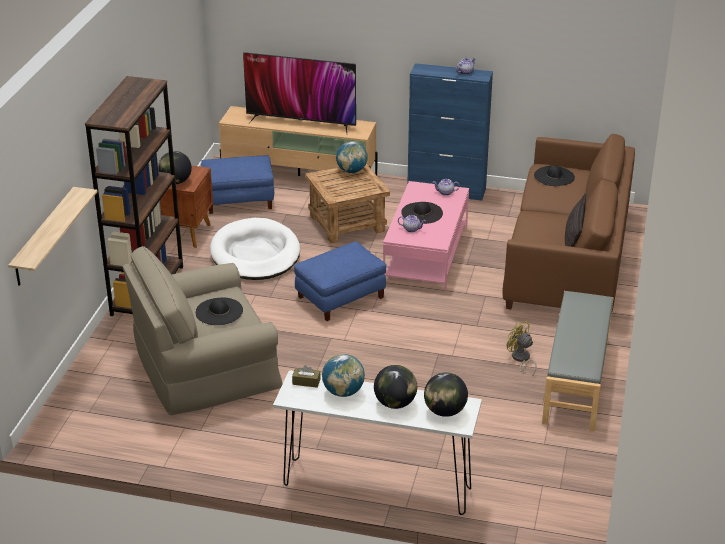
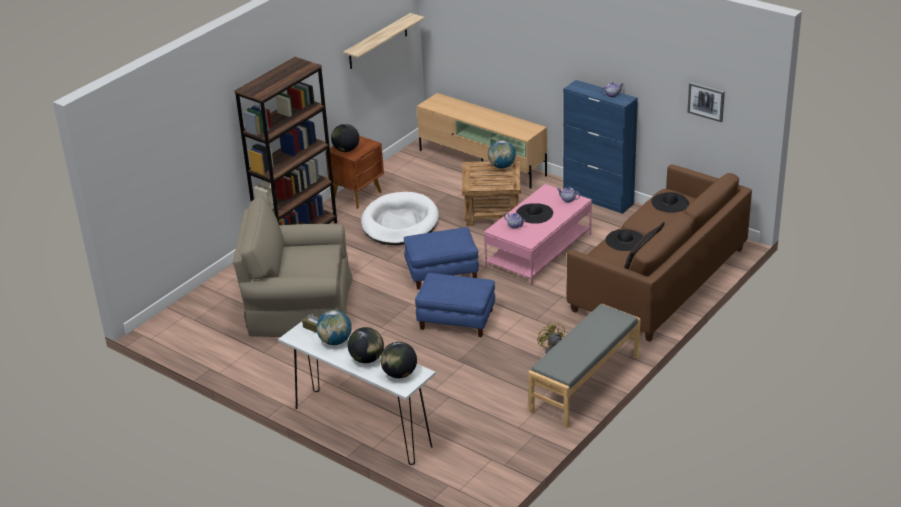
camera: 25 degrees right, 0 degrees up
(44, 237) = (178, 175): shelf -> shelf (378, 41)
(219, 311) = (308, 261): black hat -> black hat (625, 240)
(239, 199) = (419, 174): blue ottoman -> blue ottoman (457, 319)
(301, 122) = (484, 116): television -> none
(575, 62) = (706, 101): none -> picture

